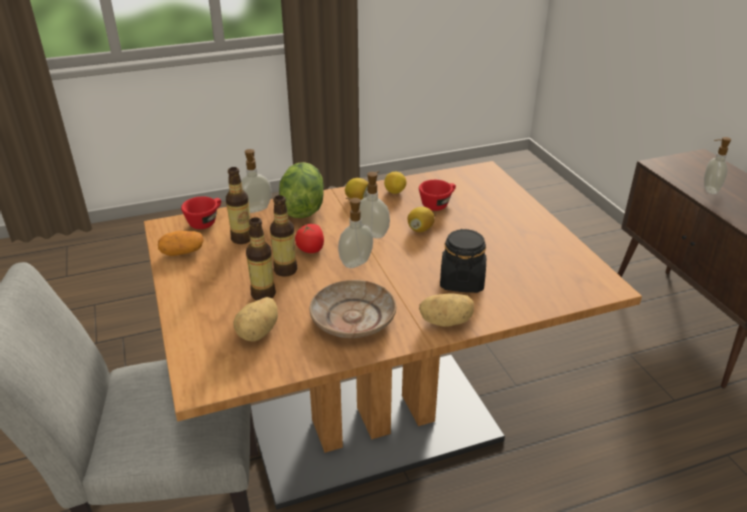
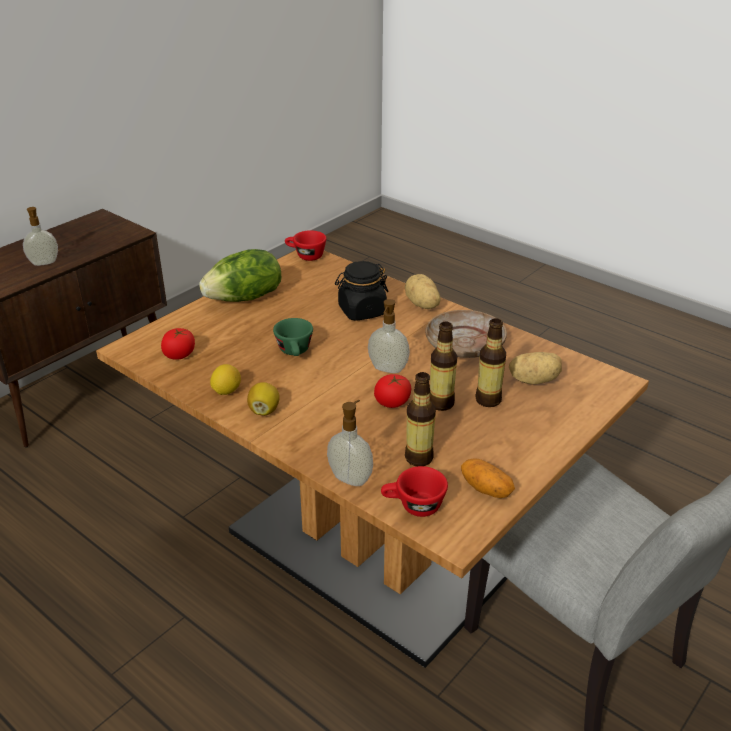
camera: 120 degrees left, 0 degrees up
(302, 208) = (316, 443): lettuce -> lettuce (245, 298)
(373, 233) = (328, 376): soap dispenser -> none
(420, 229) = (295, 352): lemon -> green cup
(438, 204) = (234, 356): red cup -> red cup (305, 256)
(458, 185) = (179, 355): none -> tomato

